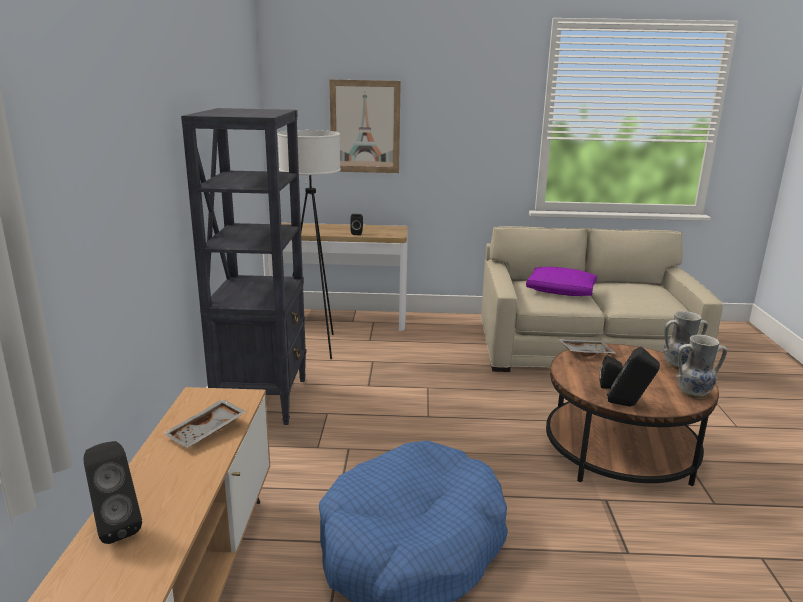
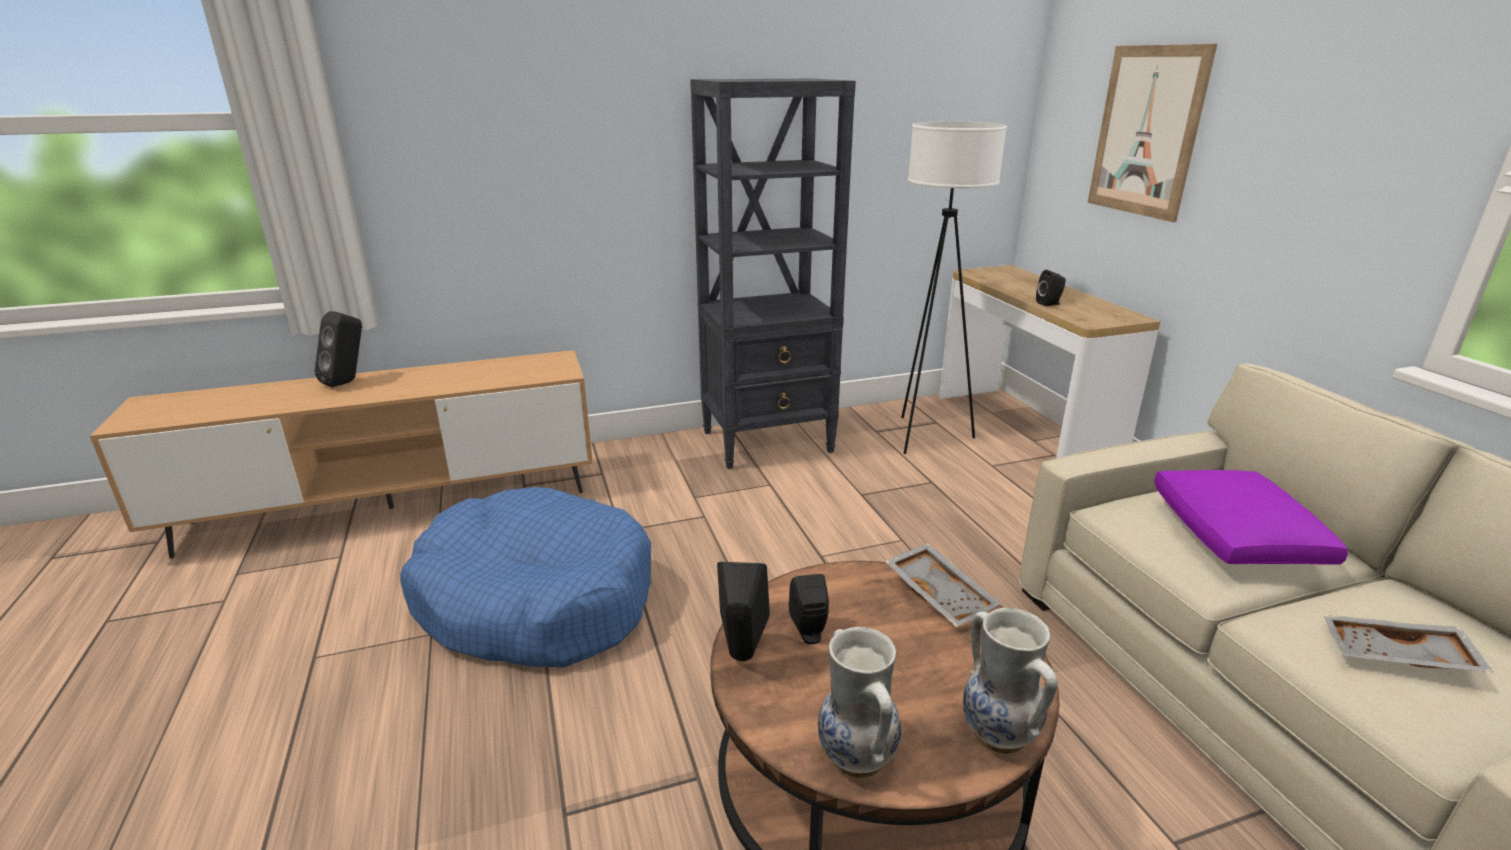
camera: 70 degrees right, 5 degrees up
(207, 432) = (491, 375): grey tray -> grey tray (1397, 657)

